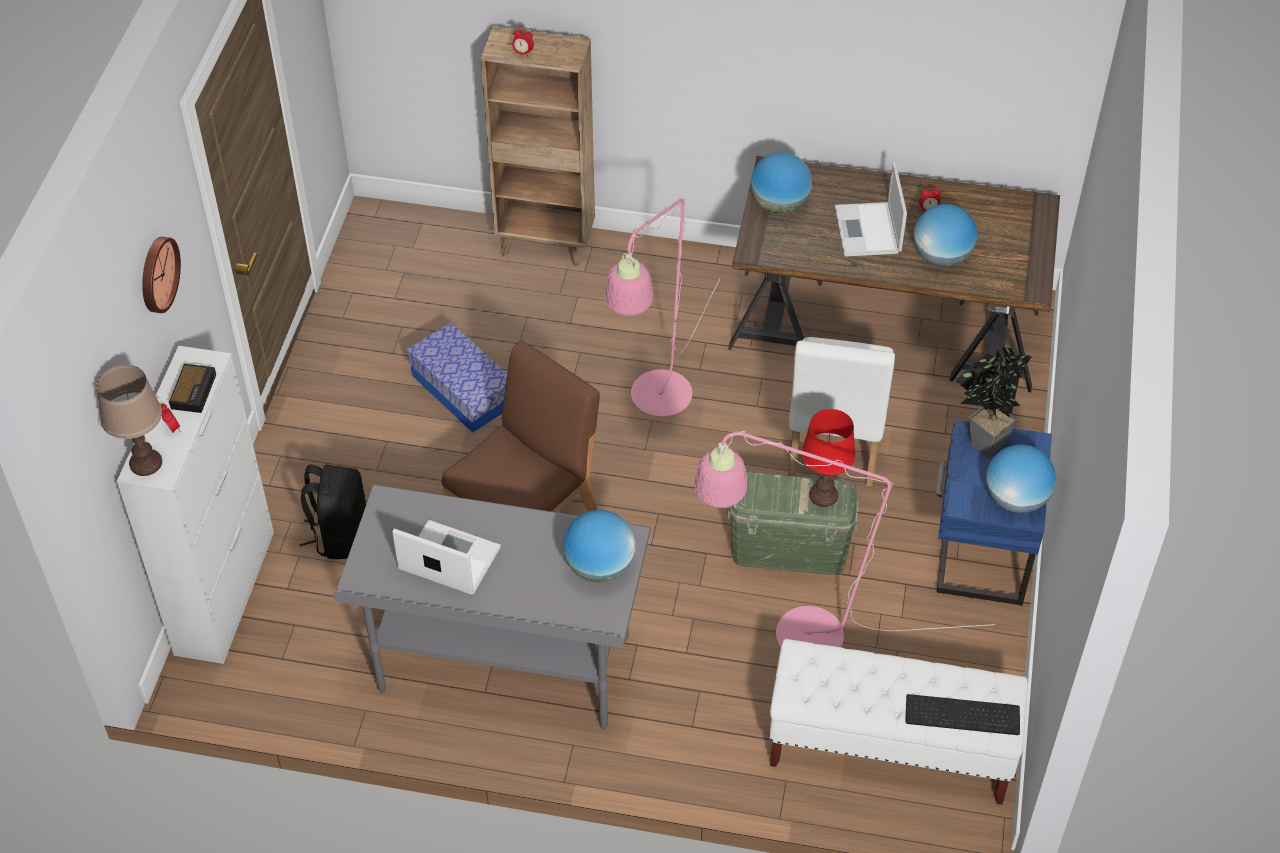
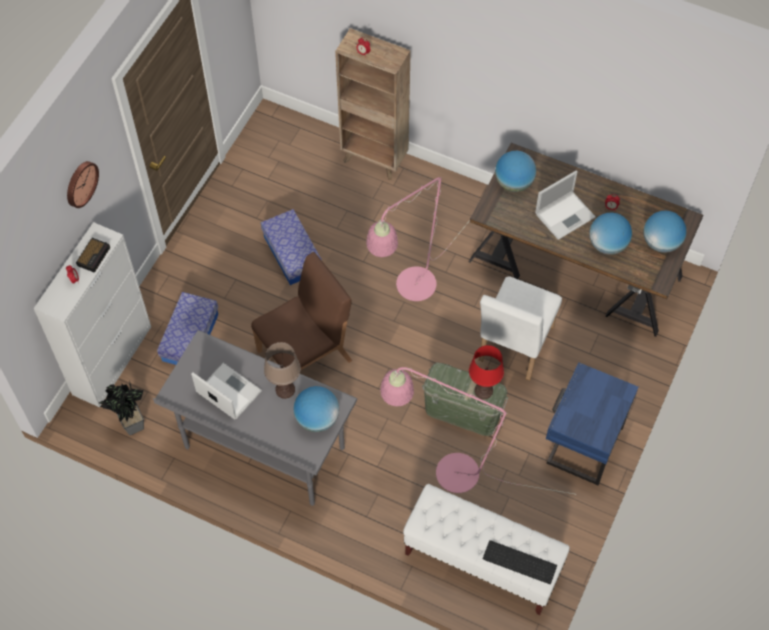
camera: 15 degrees right, 10 degrees up
(145, 463) = (53, 300): brown table lamp -> brown table lamp (285, 389)
(340, 535) = (190, 337): black backpack -> storage box
(868, 231) = (565, 215): laptop -> laptop turned 135 degrees counterclockwise
(981, 445) = (589, 385): potted plant -> potted plant (130, 426)
(1016, 499) = (598, 428): globe -> globe (661, 243)

